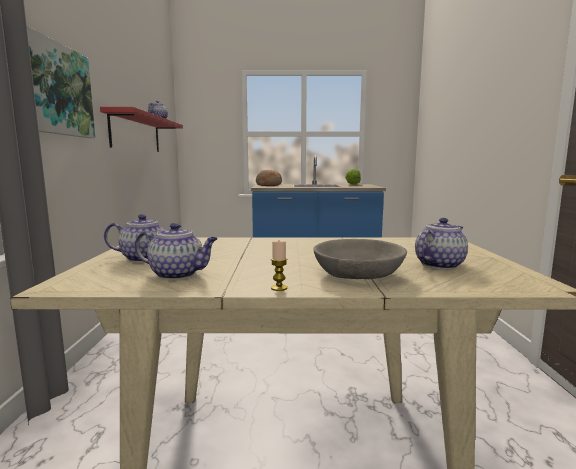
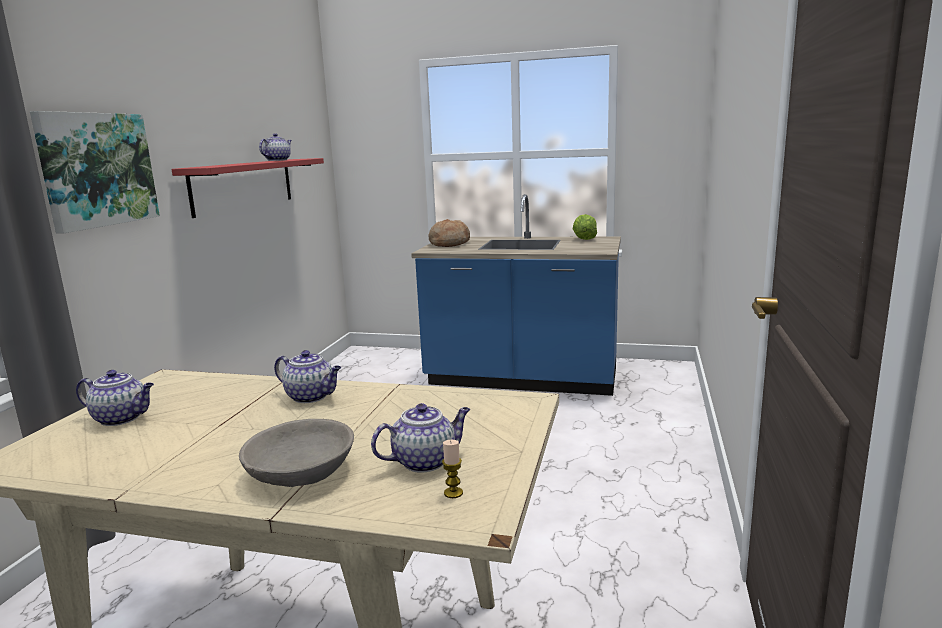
camera: 15 degrees right, 5 degrees up
(178, 274) = (119, 454): teapot -> teapot (311, 396)
(279, 288) = (184, 491): candle -> candle (453, 493)

